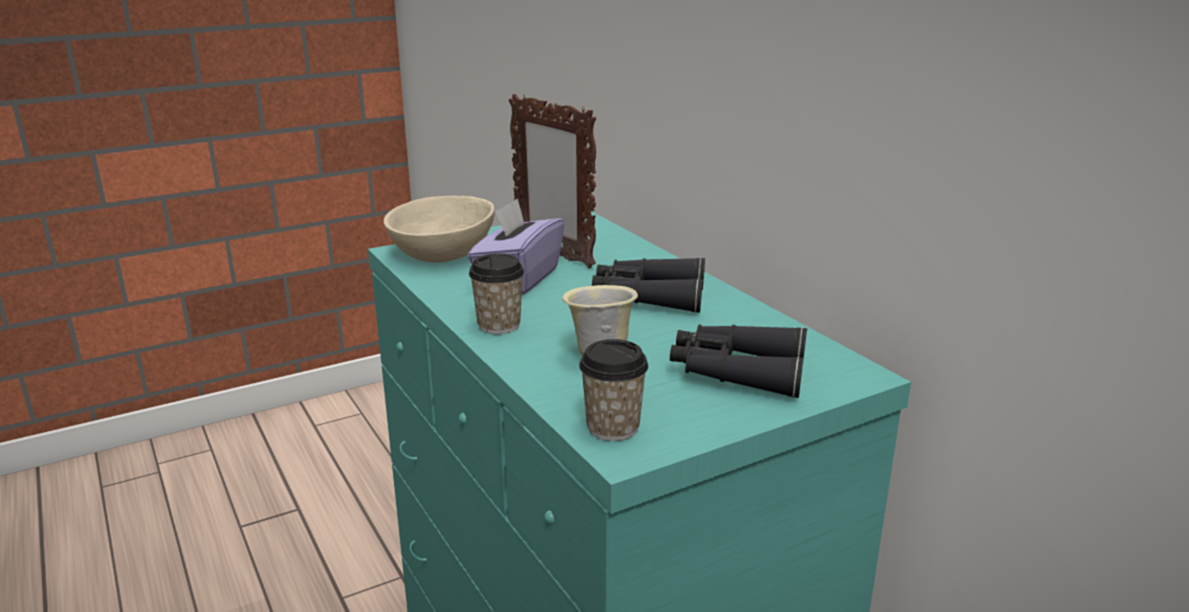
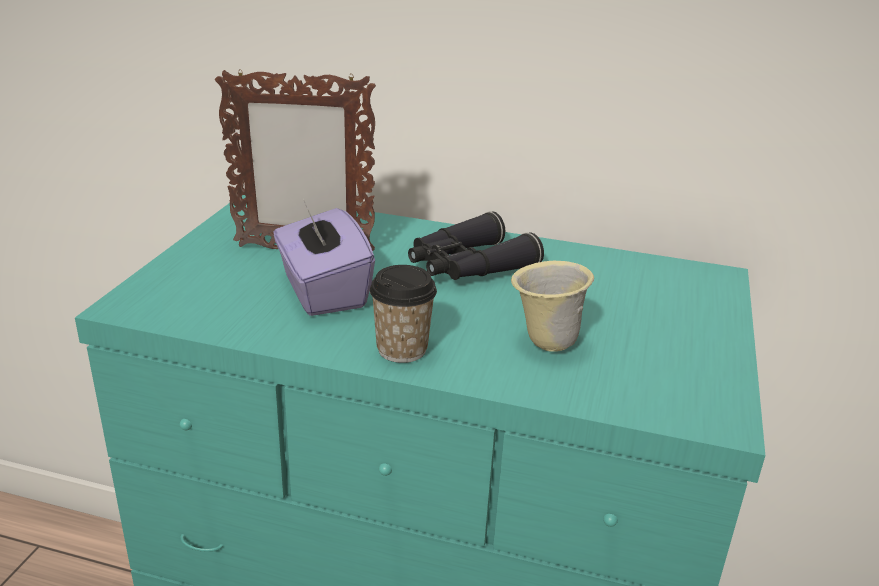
camera: 45 degrees left, 5 degrees up
(443, 255) = (188, 292): beige bowl -> none
(613, 427) = (674, 403): cup -> none
(736, 372) = (652, 309): black binoculars -> none

